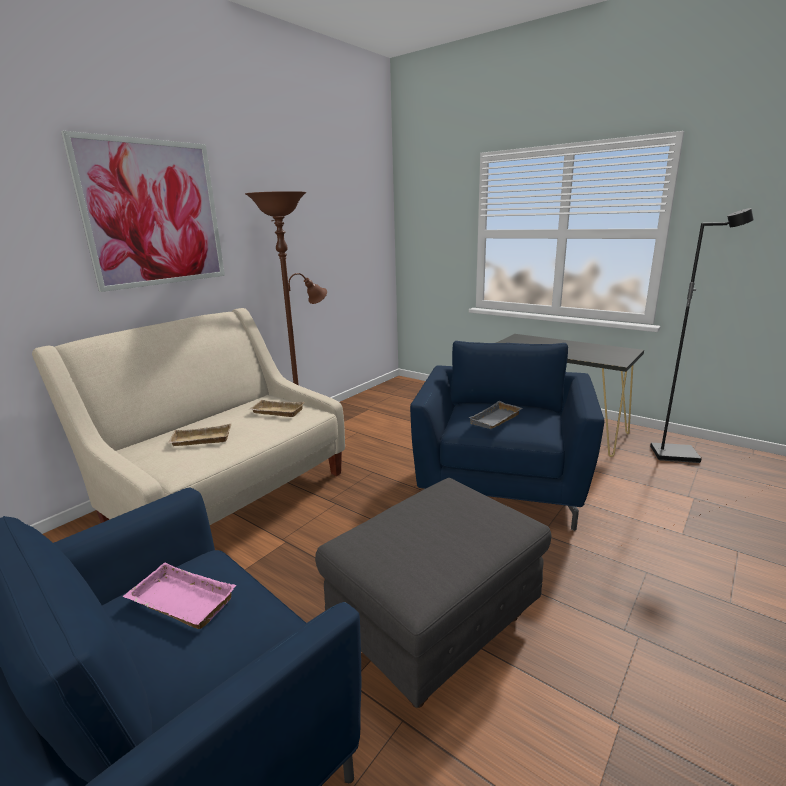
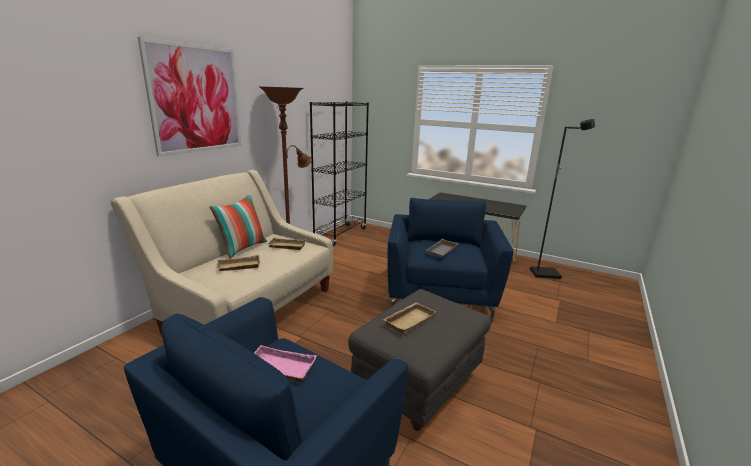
camera: 10 degrees left, 0 degrees up
(218, 414) = (243, 248): none -> pillow
(379, 395) = (340, 234): none -> black bookcase
(411, 529) = (409, 320): none -> beige tray

